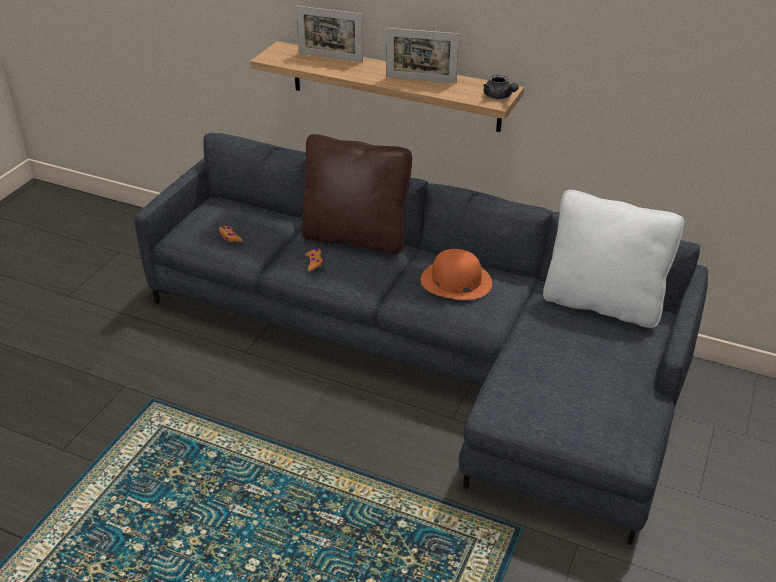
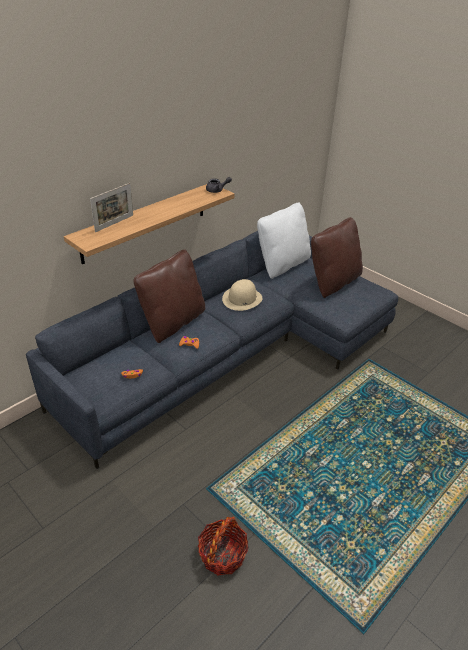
camera: 70 degrees left, 0 degrees up
(58, 440) = (222, 554): none -> basket
(421, 80) = (176, 204): picture frame -> none
(455, 281) = (242, 299): orange hat -> beige hat
(596, 374) = (333, 282): none -> brown pillow

